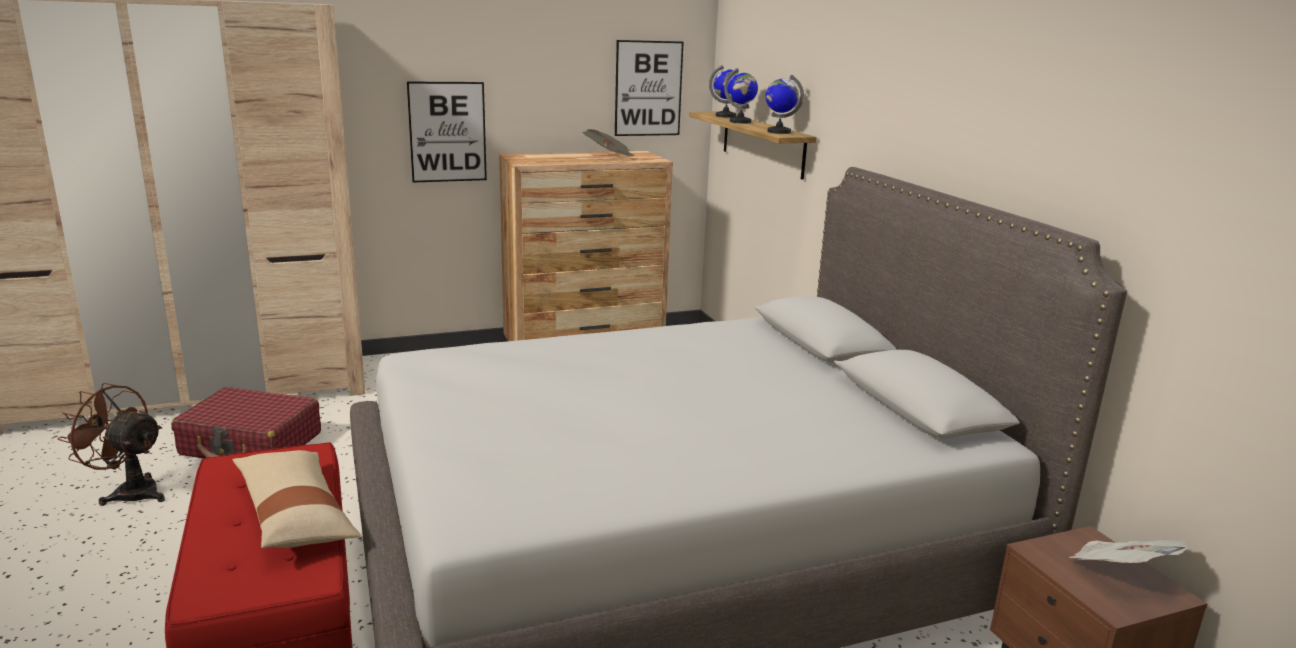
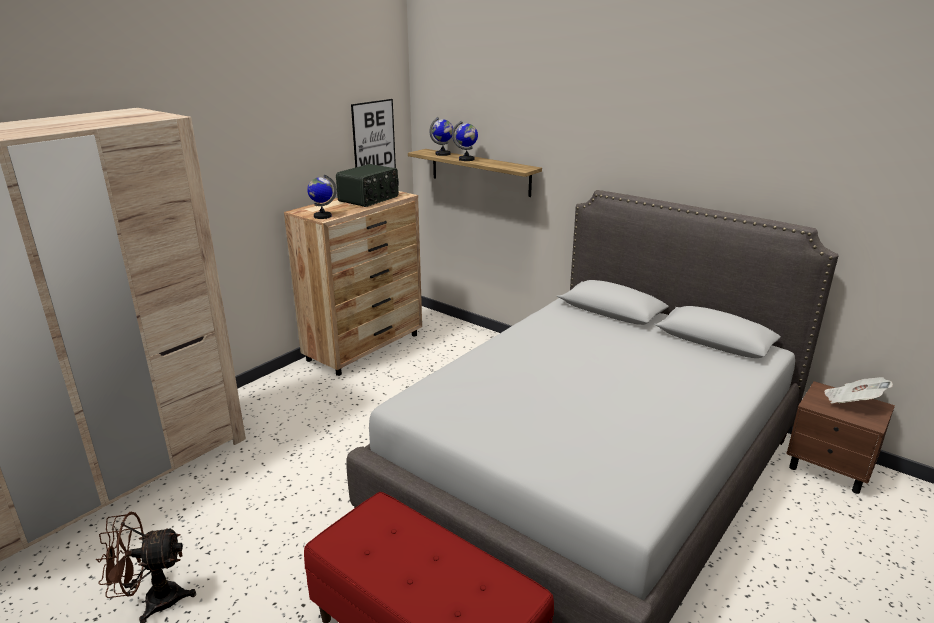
camera: 30 degrees left, 5 degrees up
(252, 444) = (206, 516): red suitcase -> none
(295, 515) = (443, 556): beige pillow -> none
(447, 132) = (242, 202): picture -> none
(609, 157) = (369, 199): newspaper -> radio
(778, 132) = (513, 166): globe -> globe (322, 216)

